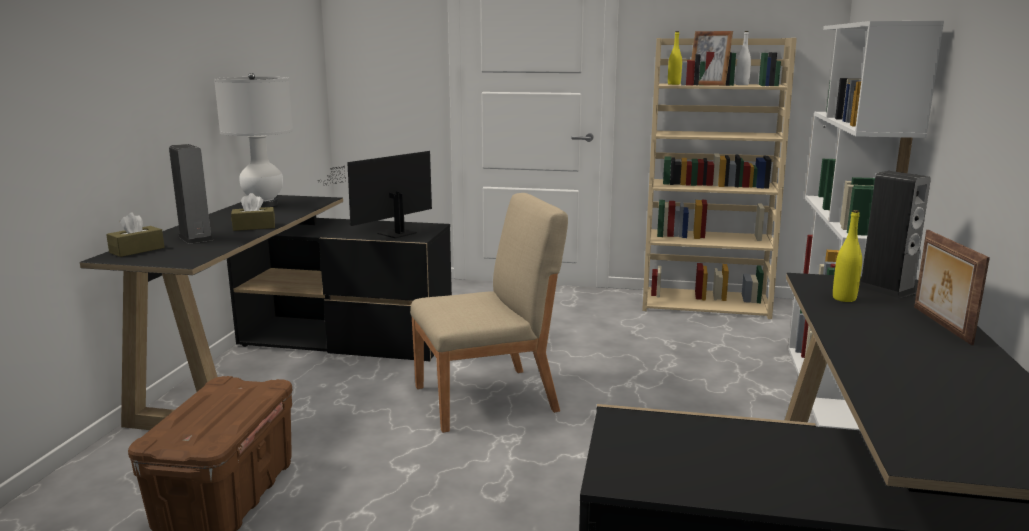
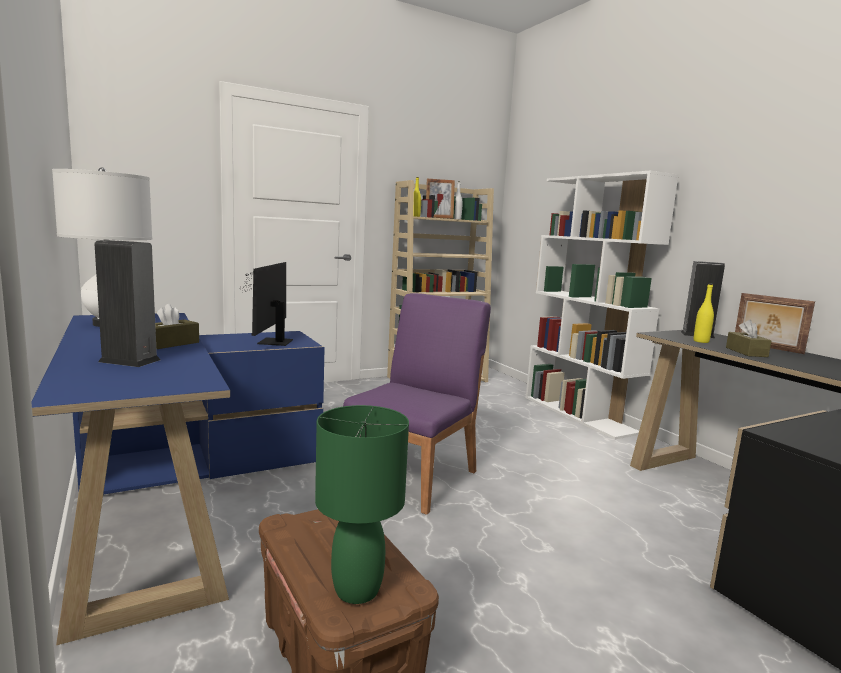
camera: 40 degrees left, 5 degrees down
(137, 250) = (85, 382): brown tissue box -> brown tissue box (746, 352)
(180, 433) = (357, 590): none -> green table lamp
(292, 363) = (181, 499): black desk -> blue desk
(488, 398) = (413, 477): beige chair -> purple chair

